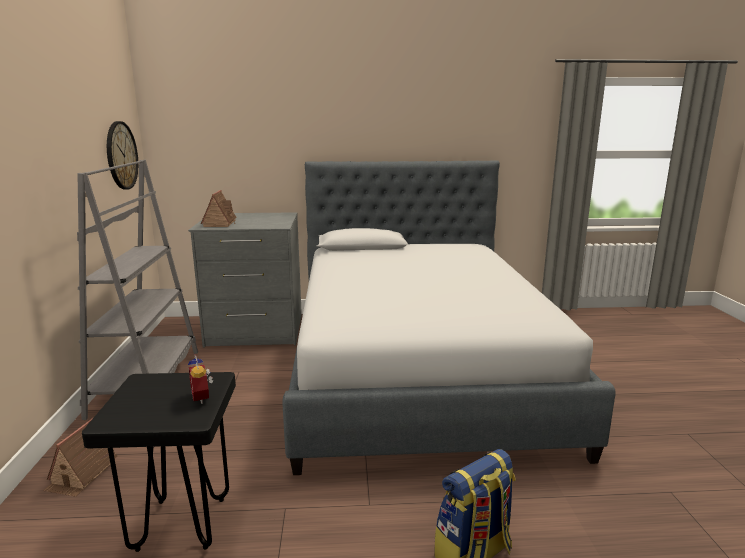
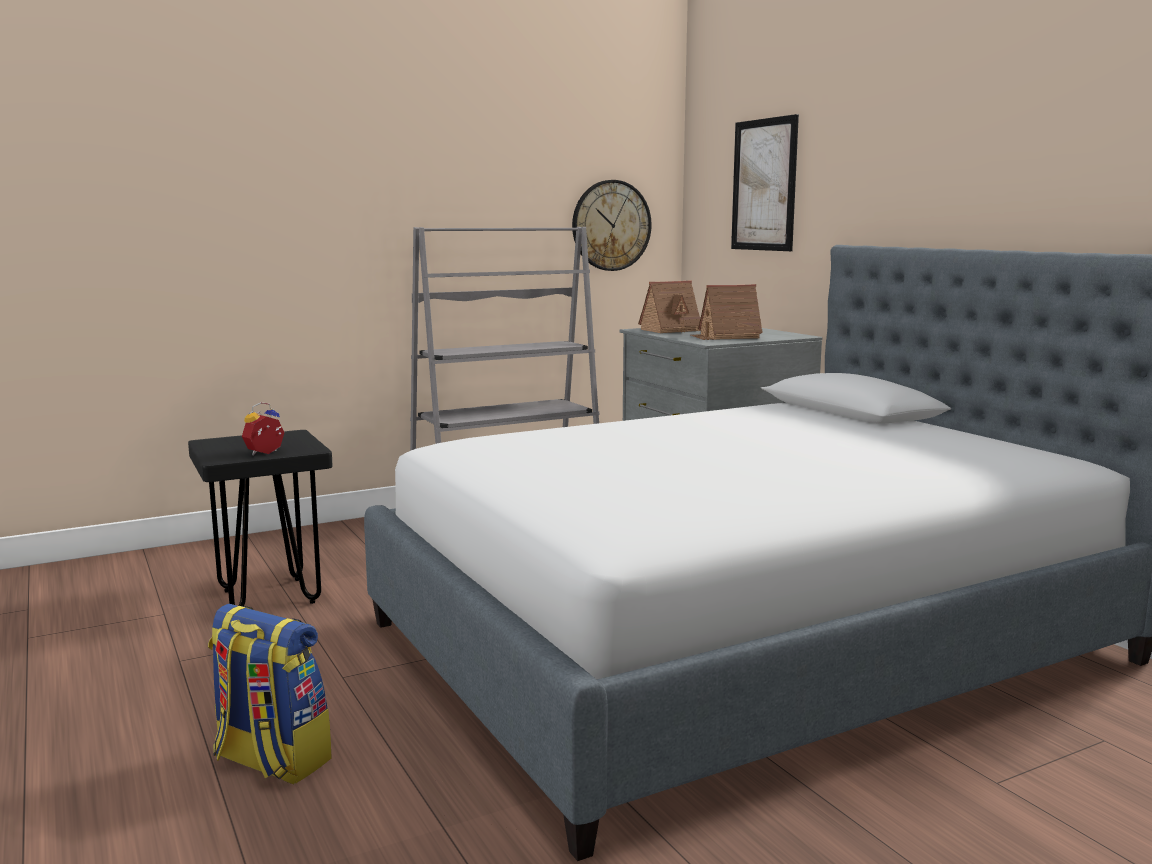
camera: 65 degrees right, 5 degrees down
(81, 474) = (323, 540): toy house -> toy house (726, 337)
(231, 126) = (764, 185): none -> picture

